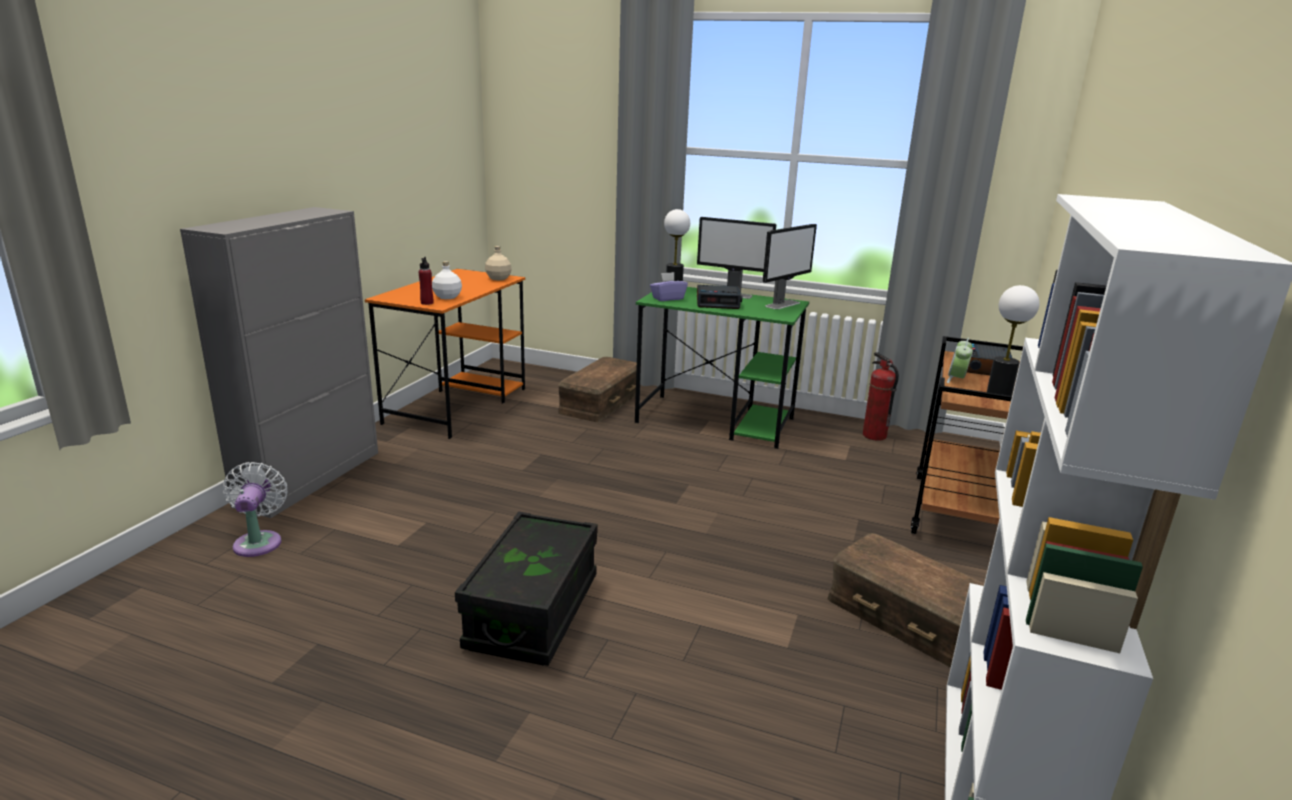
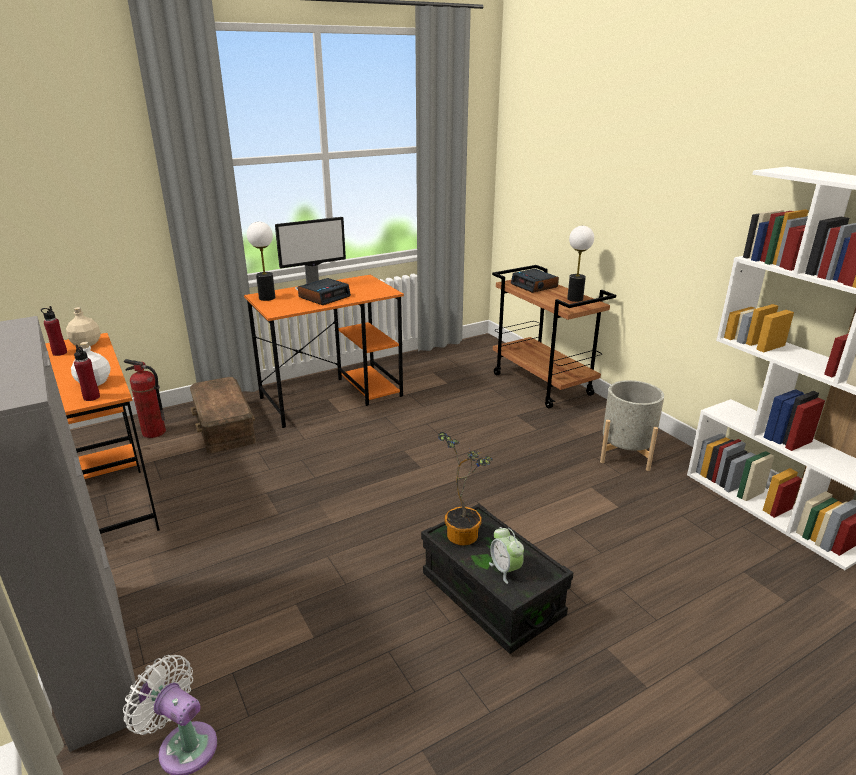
camera: 50 degrees left, 5 degrees up
(474, 278) = (59, 353): none -> red bottle
(545, 533) = (464, 532): none -> potted plant
(667, 298) = (283, 306): purple tissue box -> none
(716, 421) = (333, 397): green desk -> orange desk
(783, 304) = (363, 282): monitor -> none
(873, 436) = (432, 360): fire extinguisher -> fire extinguisher (153, 432)
(909, 619) = (625, 454): brown storage box -> grey planter
(956, 379) = (543, 298): alarm clock -> alarm clock (505, 570)

